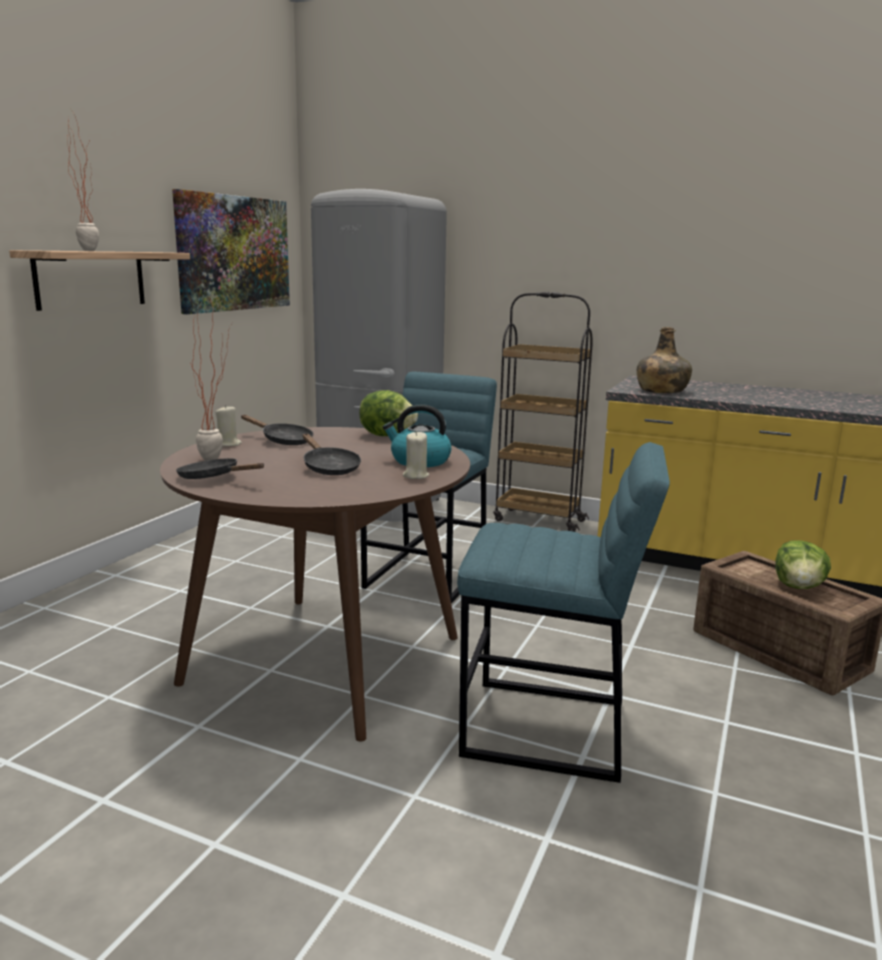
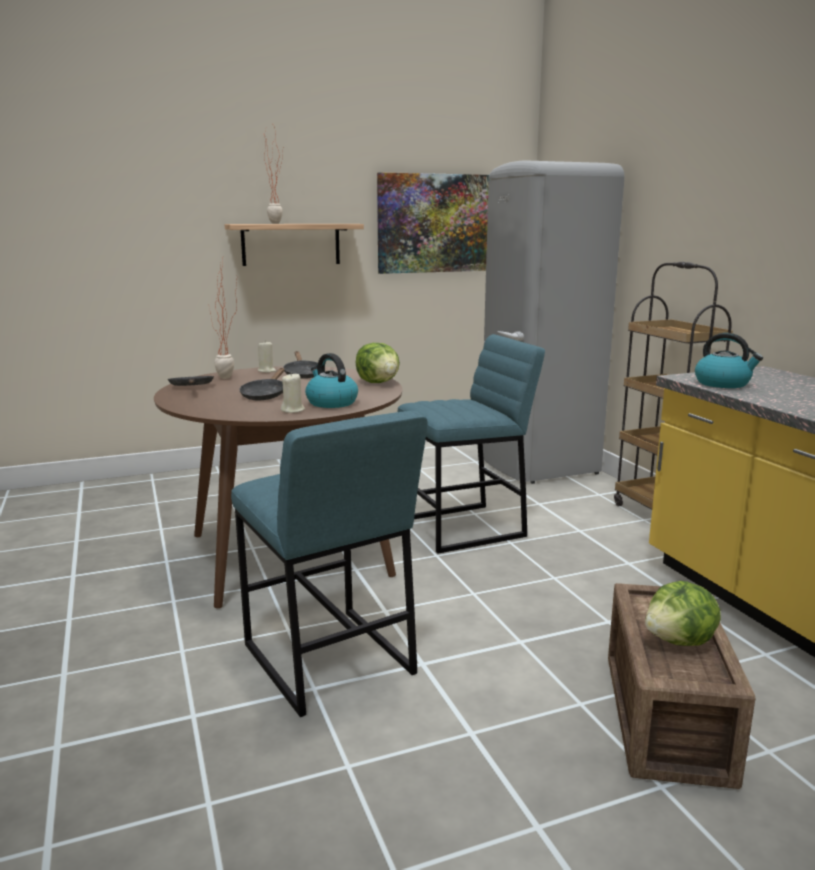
camera: 45 degrees right, 0 degrees up
(661, 391) = (723, 384): green bottle -> kettle

